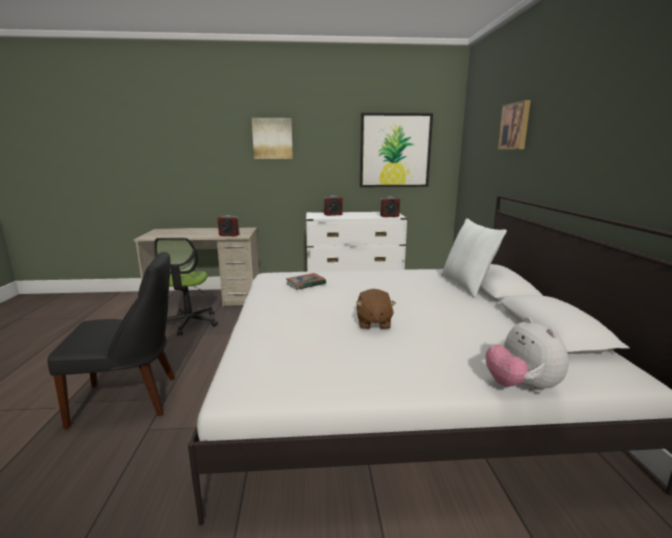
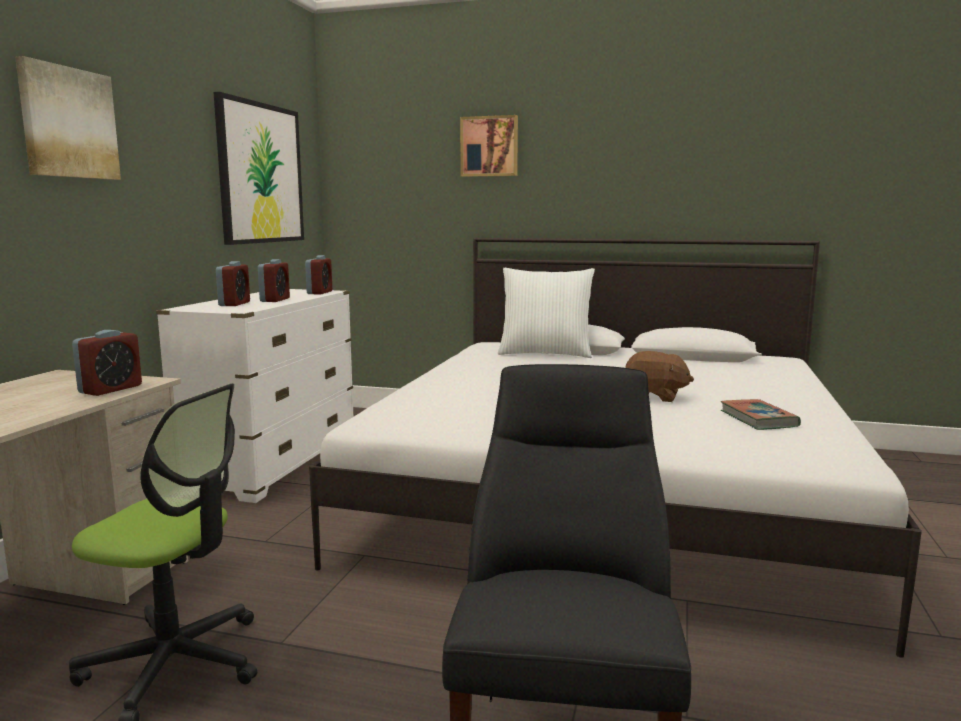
camera: 70 degrees left, 5 degrees down
(306, 284) = (470, 404): book -> book (758, 419)
(352, 216) = (275, 300): none -> alarm clock
(521, 387) = (809, 380): plush toy -> none

